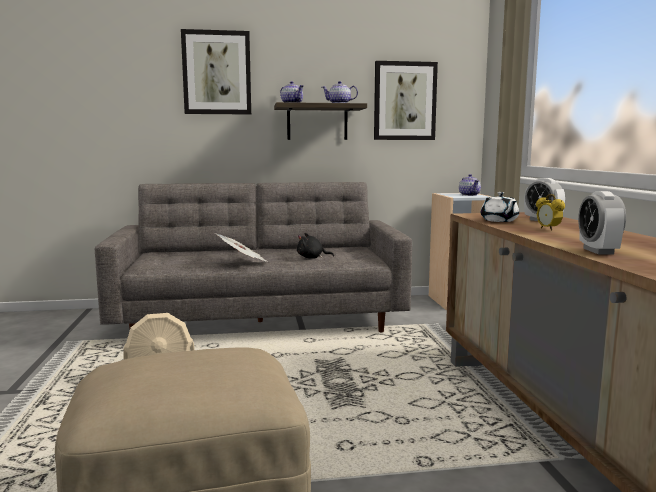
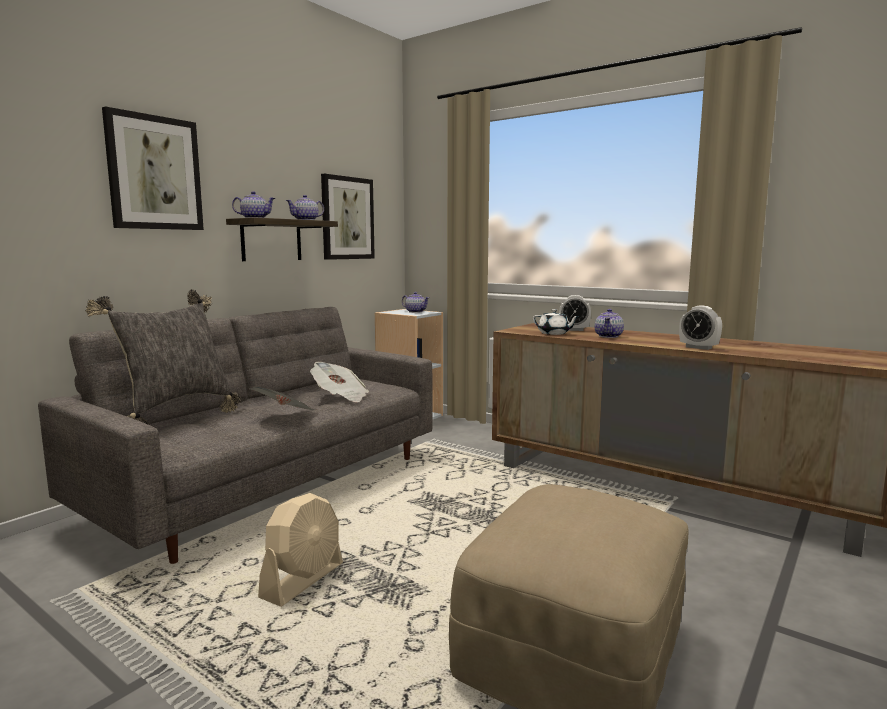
camera: 45 degrees left, 0 degrees up
(189, 252) = (174, 420): none -> pillow
(312, 258) = (340, 397): black plush toy -> newspaper
(548, 229) = (608, 336): alarm clock -> teapot

